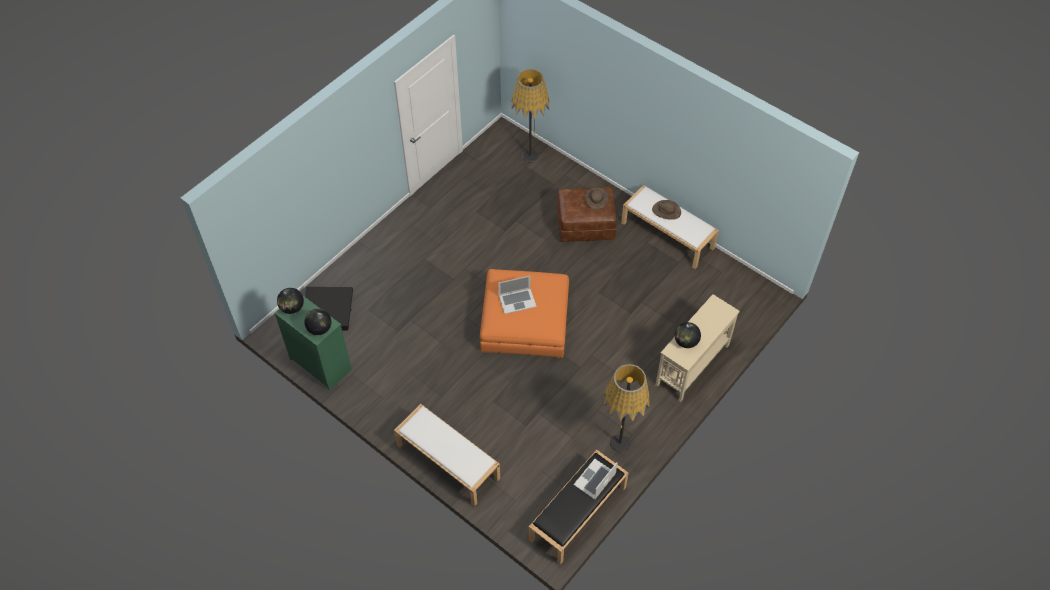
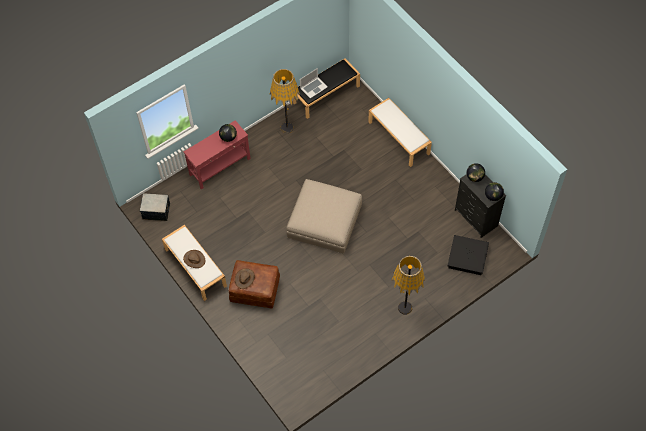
camera: 165 degrees left, 5 degrees up
(321, 364) = (475, 218): green dresser -> black dresser
(517, 300) = (330, 207): laptop -> none
(525, 320) = (324, 221): orange ottoman -> beige ottoman
(530, 156) = (279, 367): floor lamp -> floor lamp (404, 308)
(692, 365) = (220, 167): beige console table -> red console table
(748, 290) = (156, 211): none -> storage box

